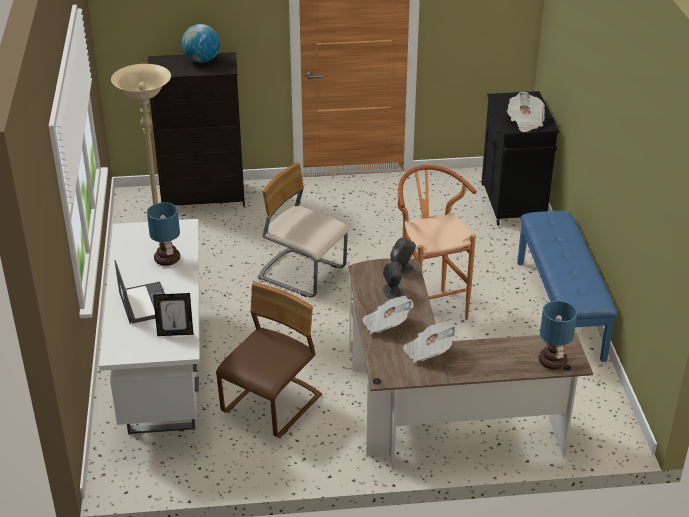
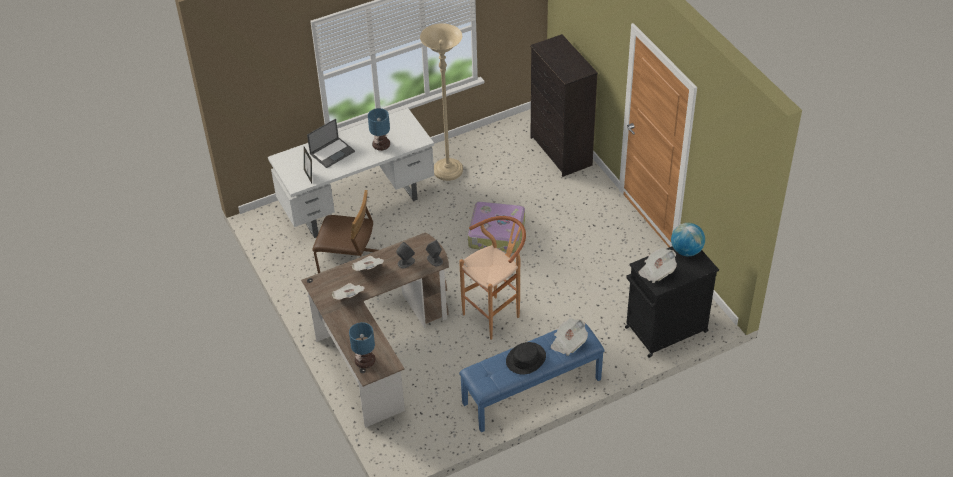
camera: 70 degrees right, 10 degrees up
(202, 60) = (572, 61): globe -> globe (686, 251)
(302, 273) = (497, 234): beige chair -> suitcase
(556, 228) = (568, 343): none -> newspaper
(568, 261) = (525, 359): none -> black hat

